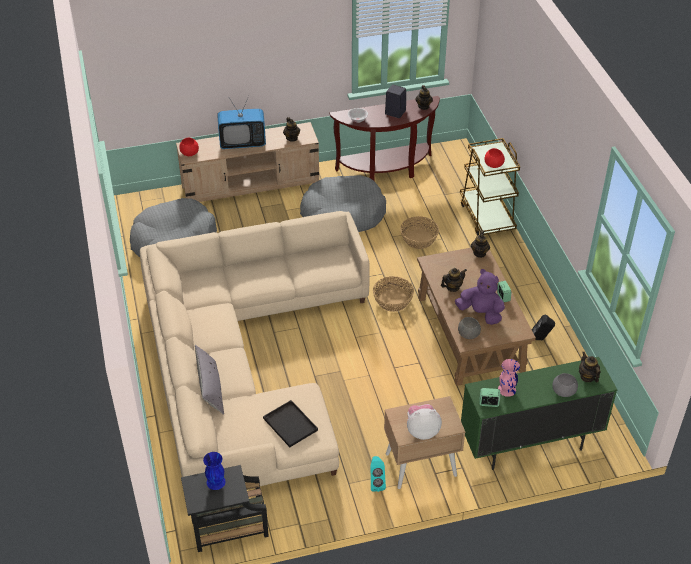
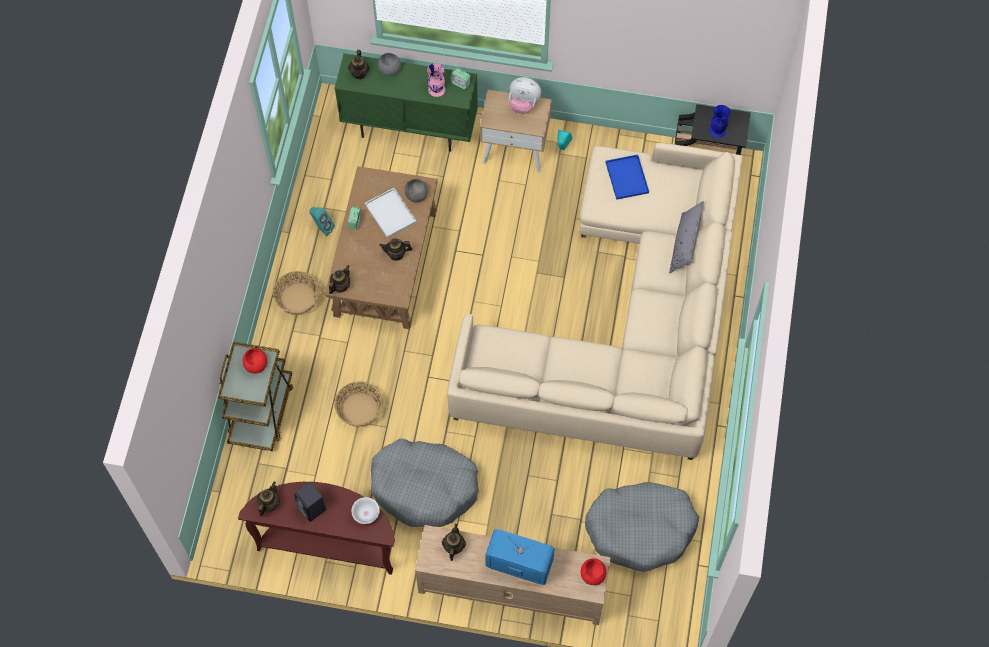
camera: 155 degrees left, 20 degrees up
(291, 424) = (626, 177): black tray -> blue tray
(393, 301) = (438, 335): basket -> basket (297, 298)
(480, 313) = (389, 213): purple plush toy -> white tray
(540, 339) = (322, 228): black speaker -> turquoise speaker

